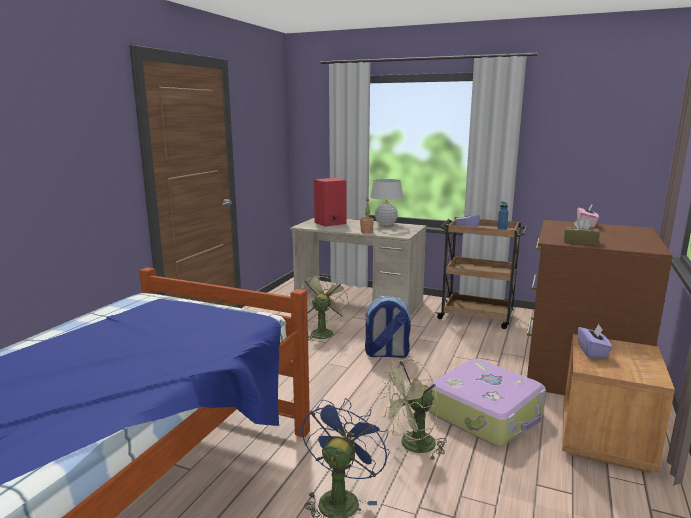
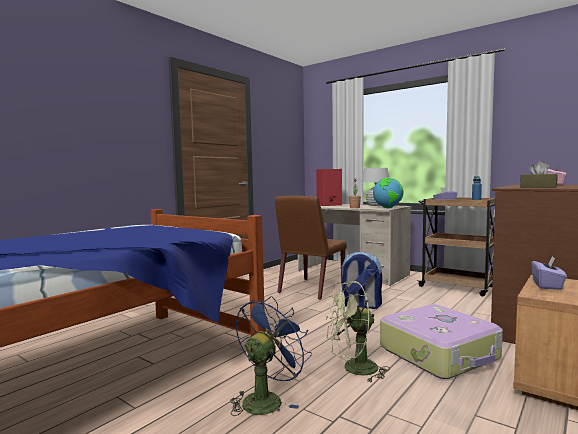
camera: 15 degrees right, 10 degrees down
(322, 332) = (311, 289): green fan -> brown chair
(404, 232) = (387, 208): none -> globe

